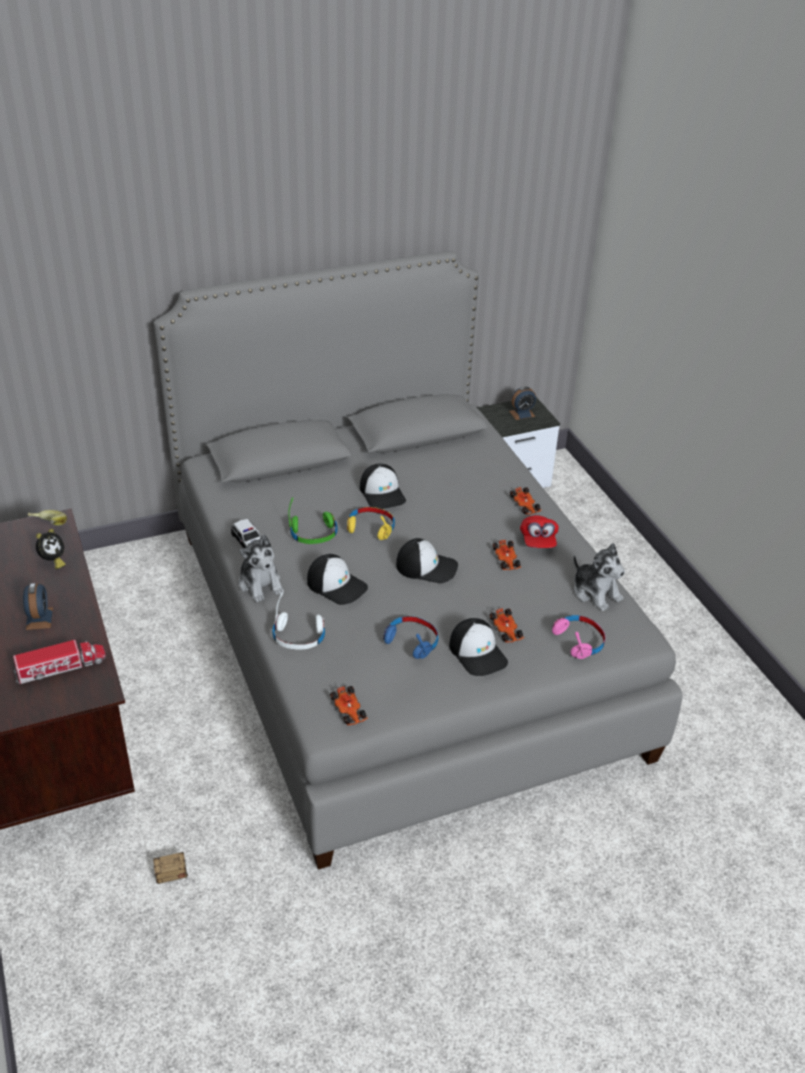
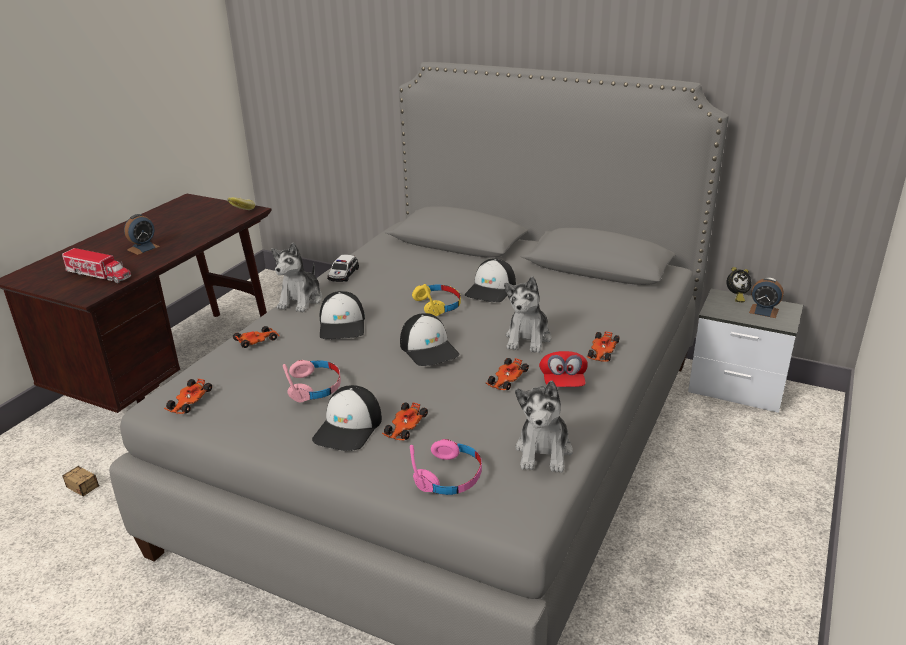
camera: 50 degrees right, 10 degrees down
(52, 561) = (208, 226): alarm clock -> alarm clock (736, 297)
(299, 636) = (257, 341): white headphones -> toy car
(314, 534) = (391, 290): green headphones -> none
(412, 641) = (315, 387): blue headphones -> pink headphones
(470, 520) = (528, 338): none -> plush toy
(538, 541) = (562, 382): red cap -> red cap turned 45 degrees counterclockwise

